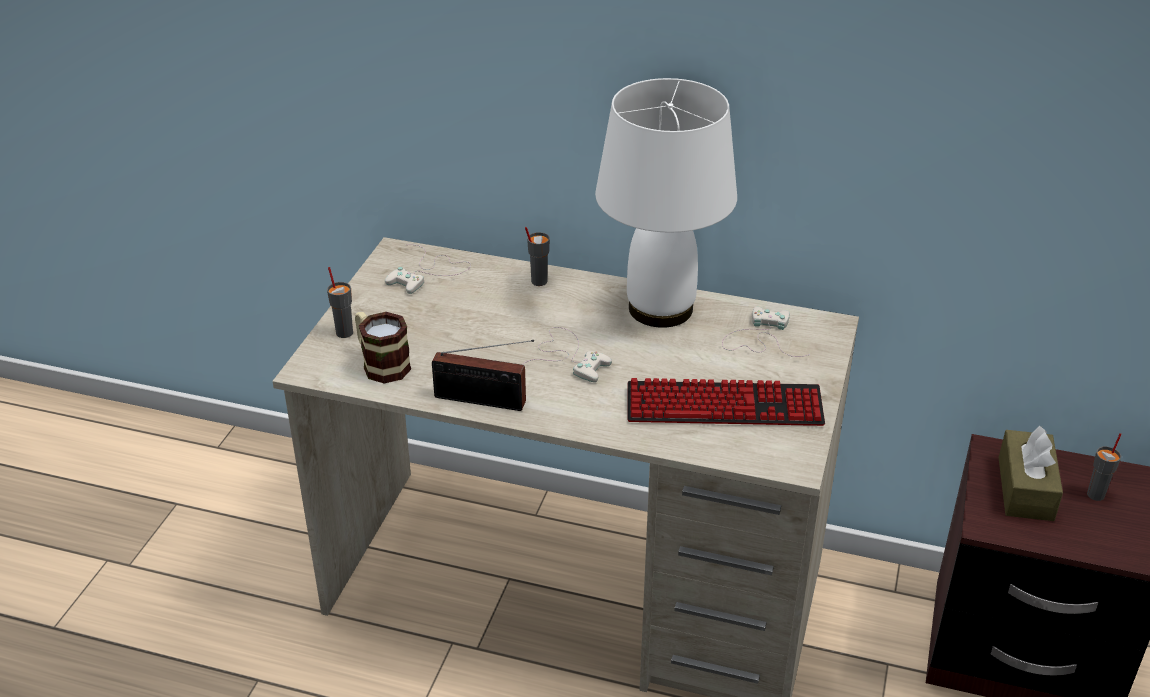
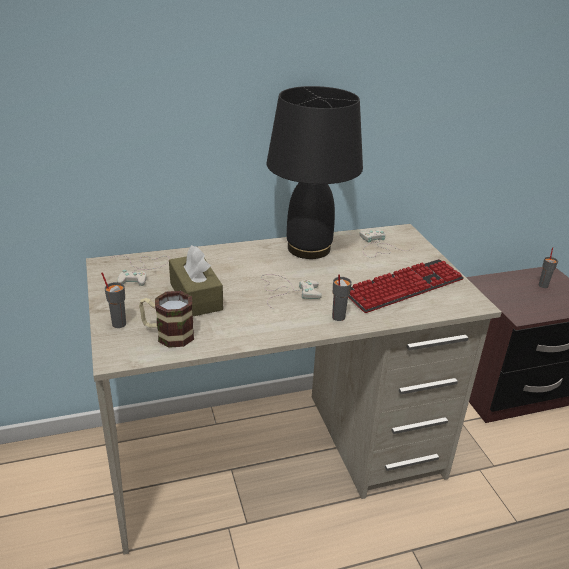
camera: 35 degrees left, 5 degrees down
(485, 401) = (265, 333): radio -> none
(538, 281) = (220, 254): grey cup -> grey cup (338, 317)
(660, 308) = (308, 248): white table lamp -> black table lamp
(1025, 488) = (515, 293): brown tissue box -> brown tissue box (196, 296)

